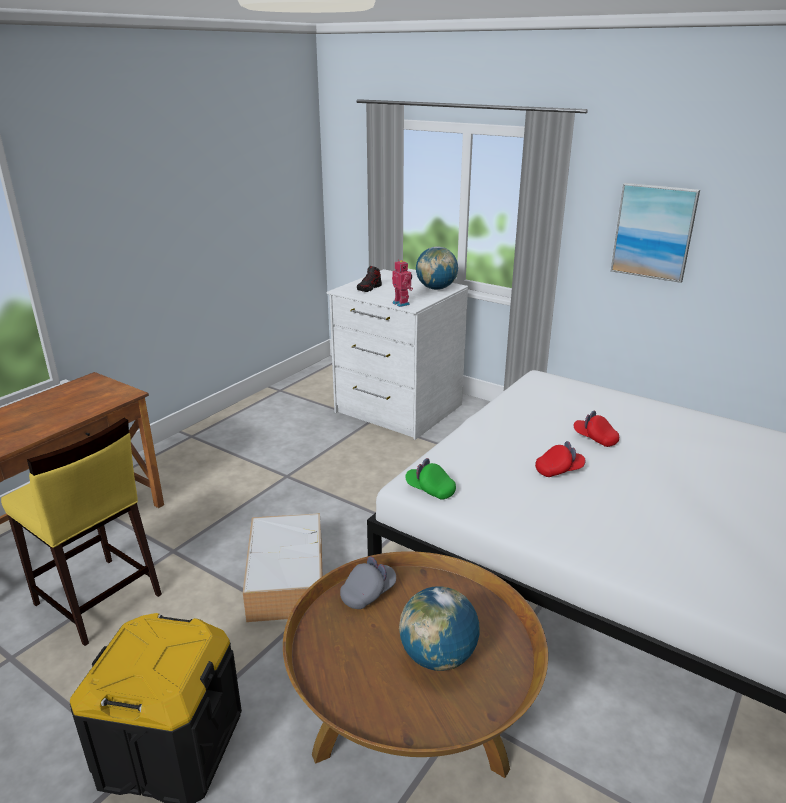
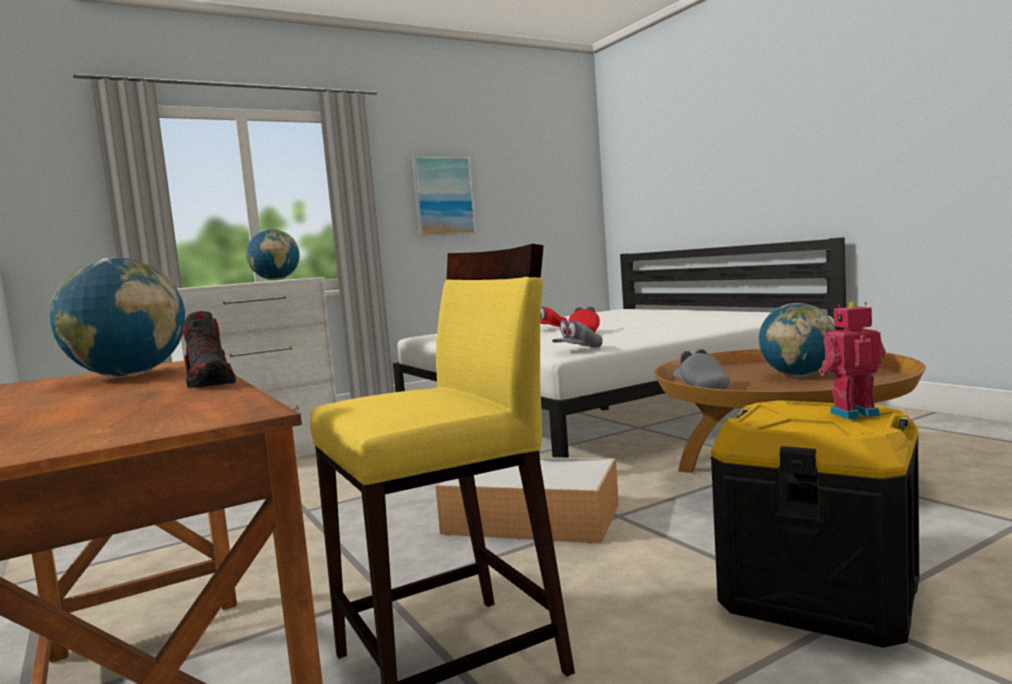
camera: 65 degrees left, 20 degrees down
(87, 398) = (129, 376): none -> globe
(369, 288) = (211, 285): shoe -> shoe (210, 382)
(402, 303) = (290, 279): toy robot -> toy robot (852, 413)
(430, 490) = (578, 350): green cap -> grey cap

